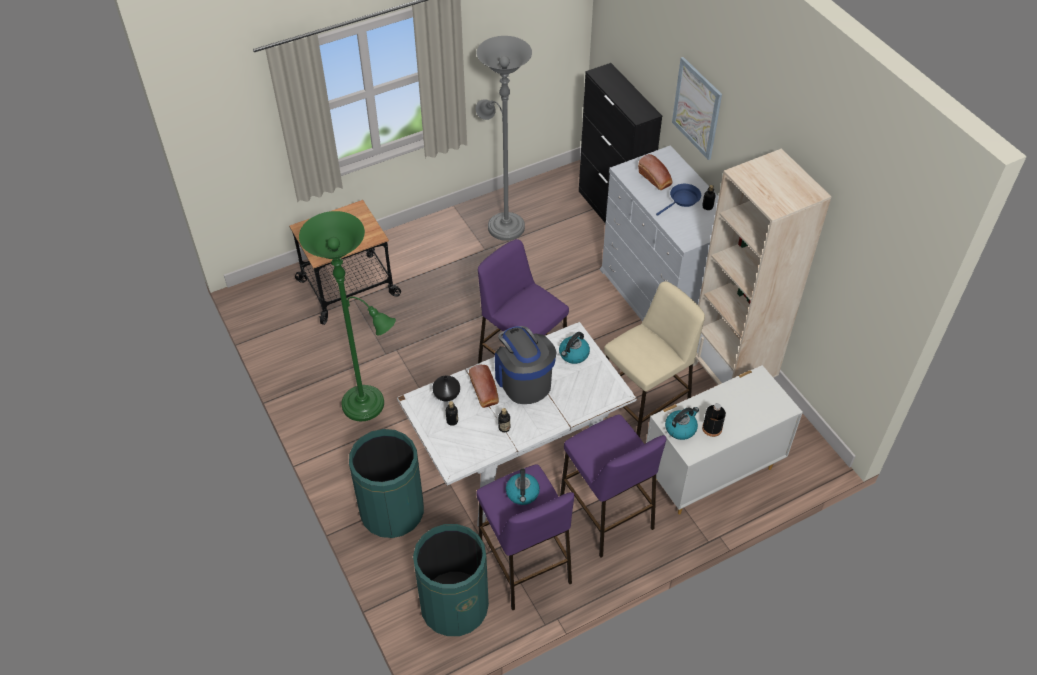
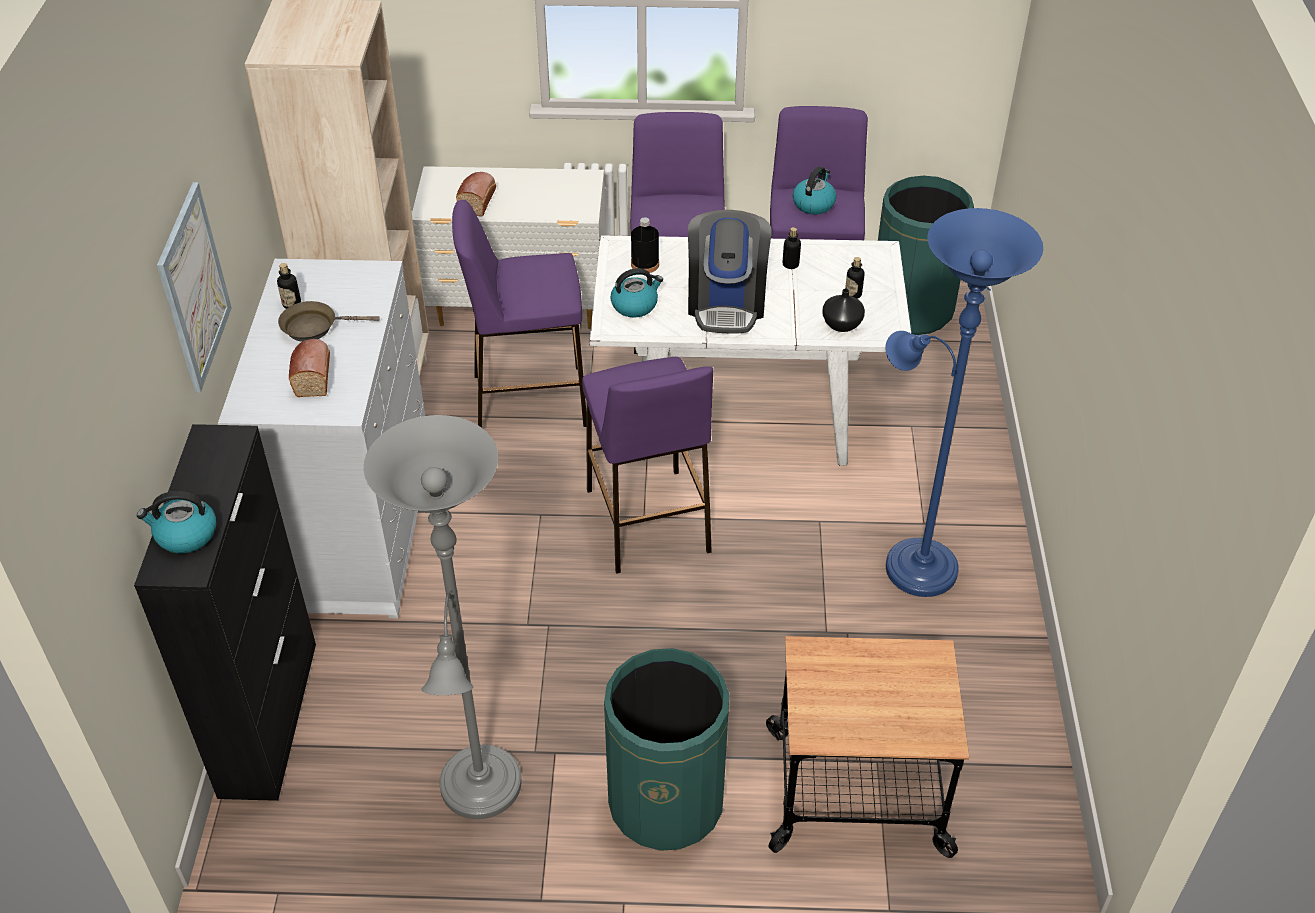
camera: 150 degrees left, 5 degrees down
(368, 406) = (914, 563): green floor lamp -> blue floor lamp
(392, 512) = (941, 420): green trash can -> green trash can (666, 802)
(484, 392) = (789, 308): bread -> bread (478, 200)
(644, 408) = (528, 400): beige stool -> purple stool
(681, 428) = (576, 200): kettle -> kettle (185, 535)
(682, 200) = (314, 327): blue frying pan -> brown frying pan
(712, 428) = (540, 188): black bottle -> black bottle (645, 264)

